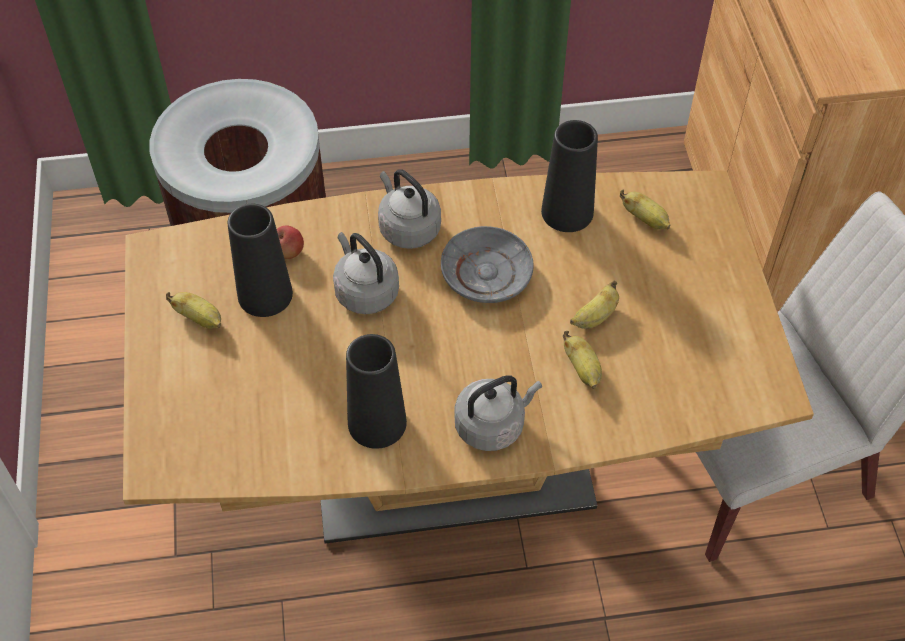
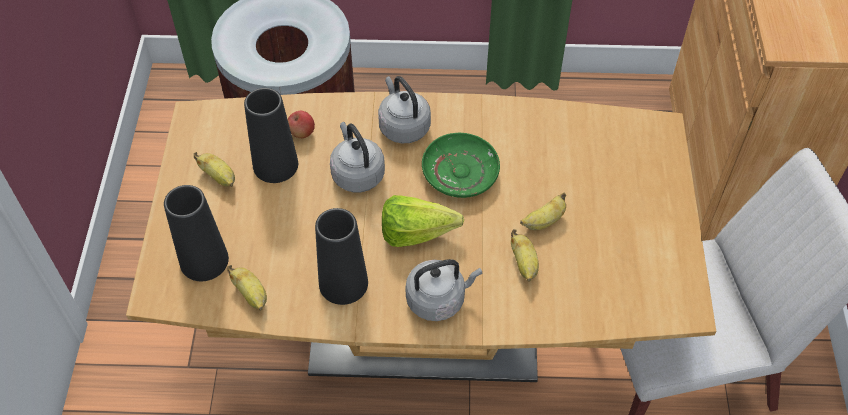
camera: 10 degrees right, 0 degrees up
(458, 353) = (423, 235): none -> lettuce
(486, 273) = (460, 172): grey plate -> green plate
(567, 212) = (538, 130): black vase -> black vase (204, 260)
(645, 219) = (604, 145): banana -> banana (251, 295)

